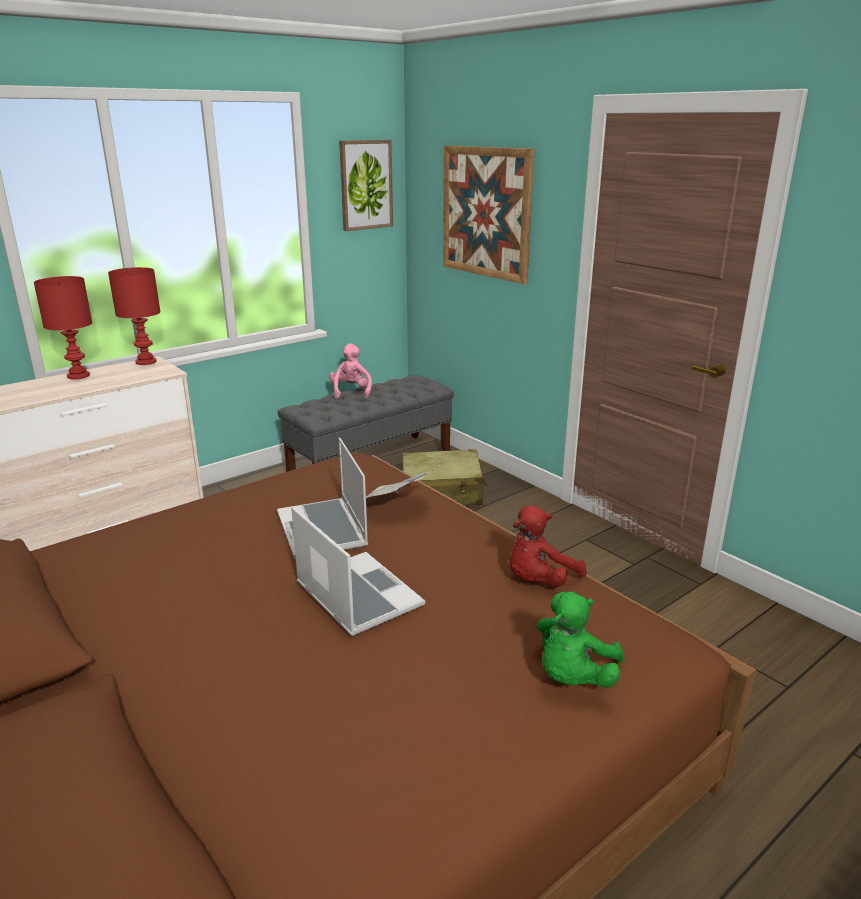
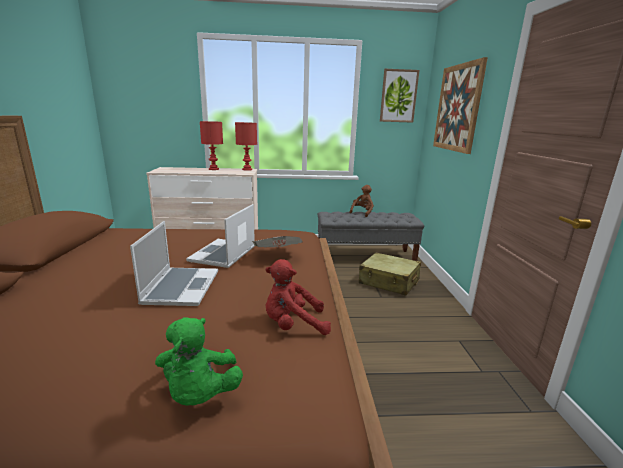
camera: 35 degrees right, 5 degrees down
(351, 392) = (362, 212): pink plush toy -> brown plush toy
(573, 677) = (200, 394): green plush toy -> green plush toy turned 75 degrees counterclockwise

